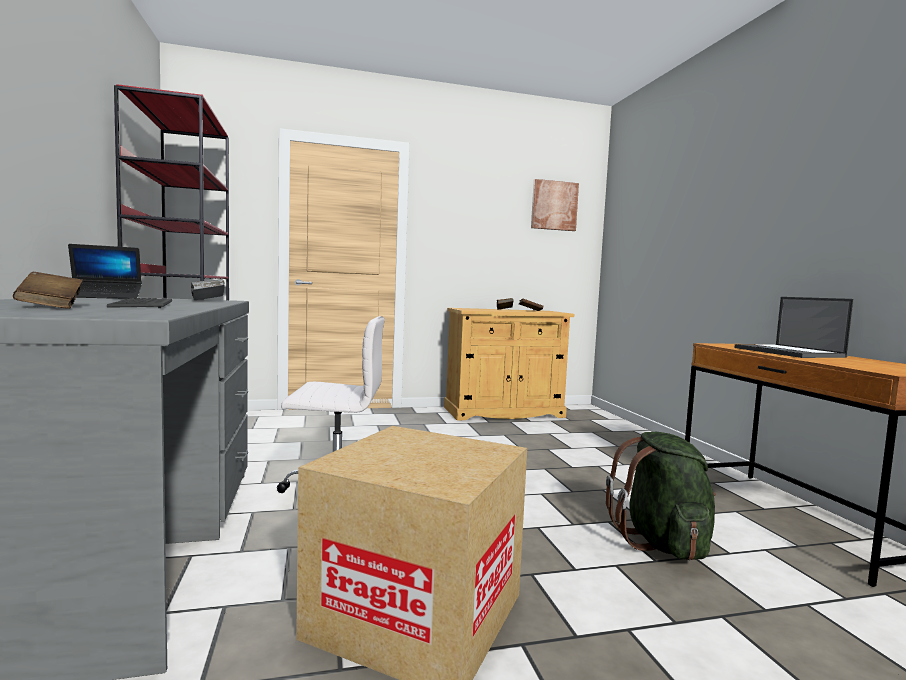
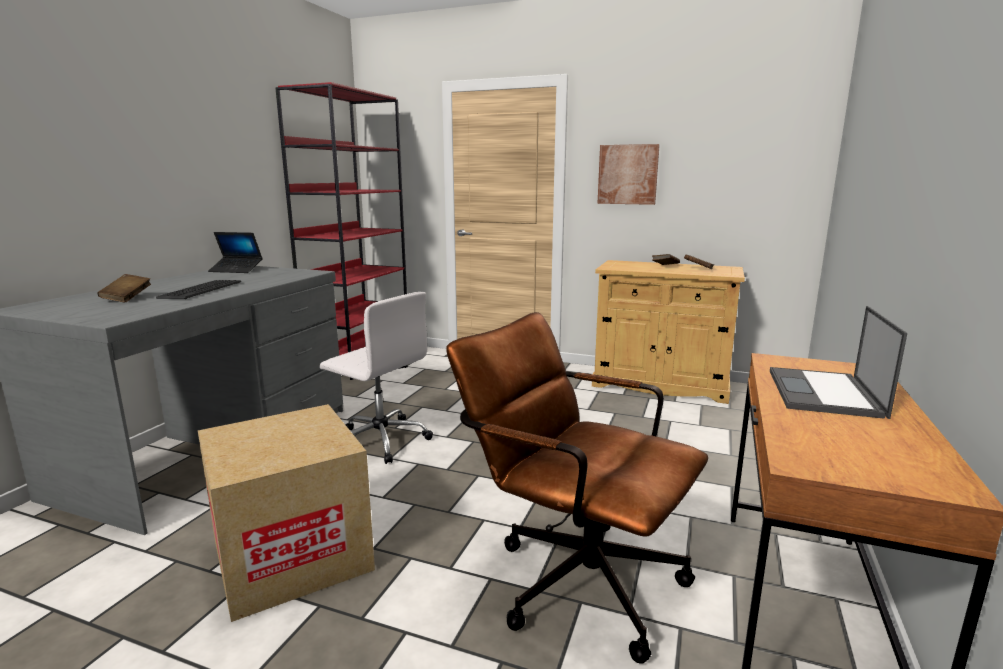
camera: 35 degrees right, 10 degrees up
(207, 301) = (288, 275): grey book -> none
(554, 205) = (757, 127): picture -> picture (628, 174)
(662, 543) = (573, 576): green backpack -> brown office chair

